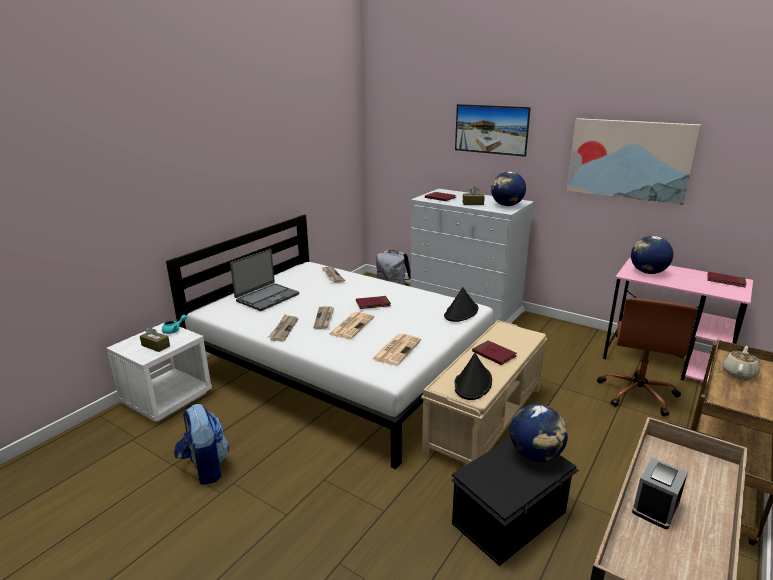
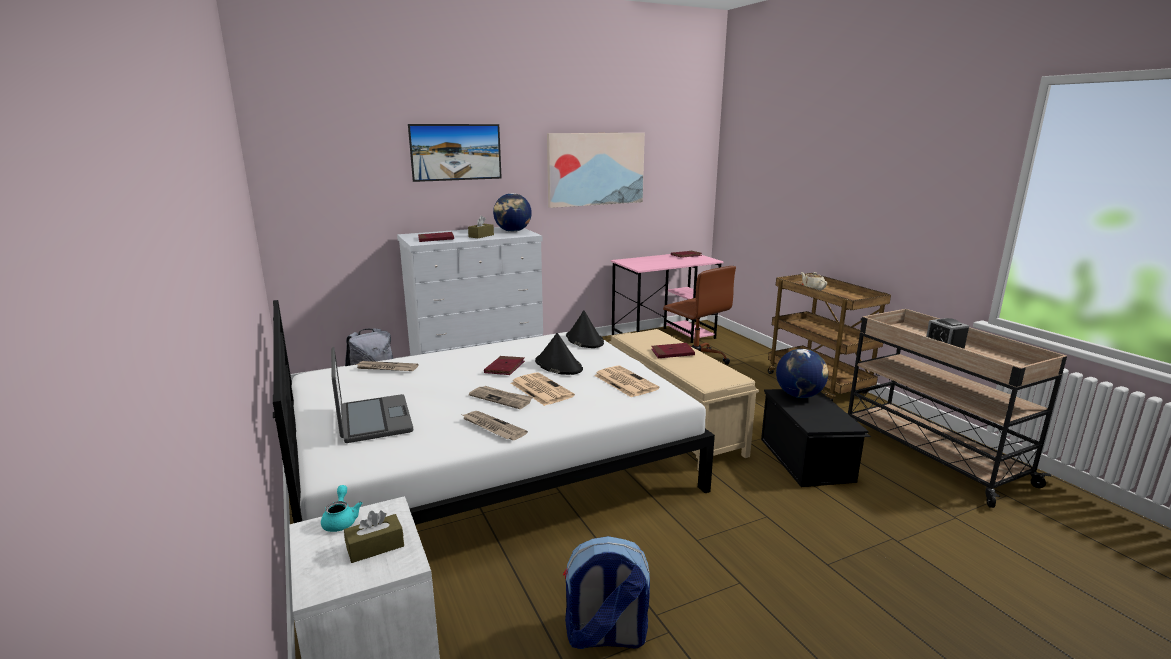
camera: 60 degrees left, 5 degrees down
(473, 383) = (713, 372): black hat -> black hat (558, 365)
(647, 272) = (645, 263): globe -> none

